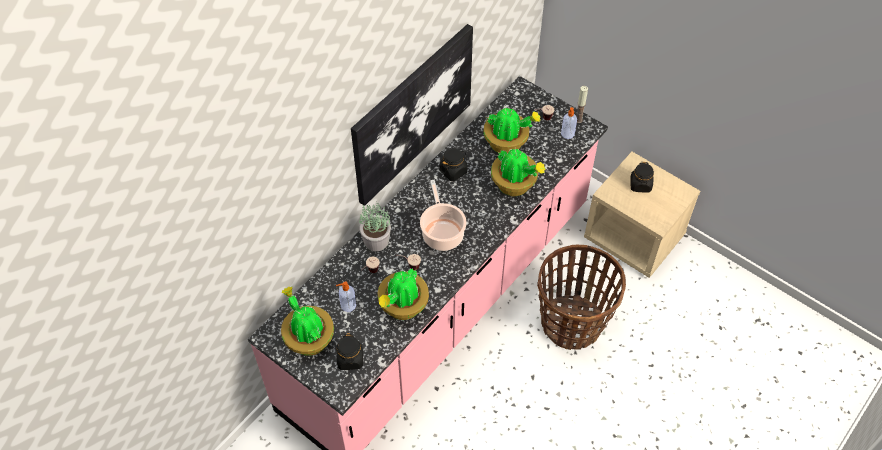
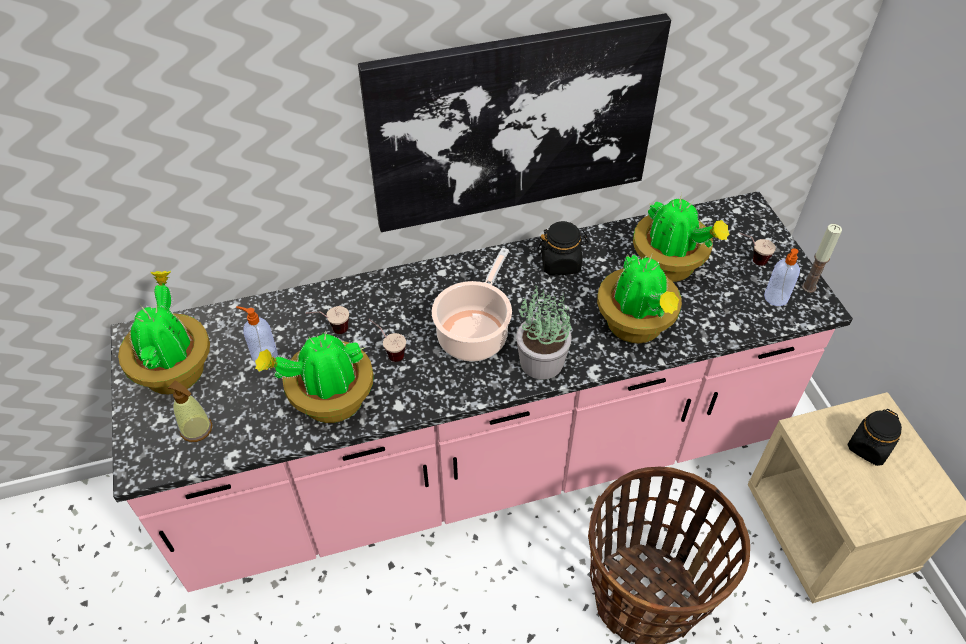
camera: 35 degrees right, 5 degrees down
(350, 359) = (196, 429): black jar -> soap dispenser
(375, 241) = (377, 295): potted plant -> potted plant (540, 361)

